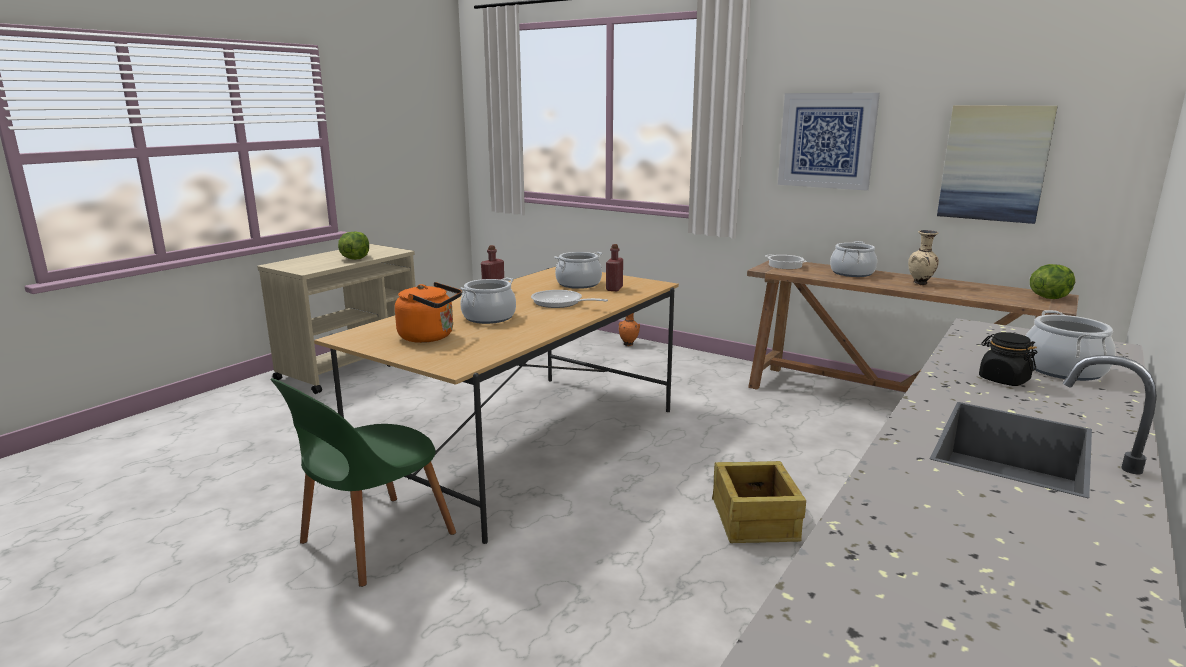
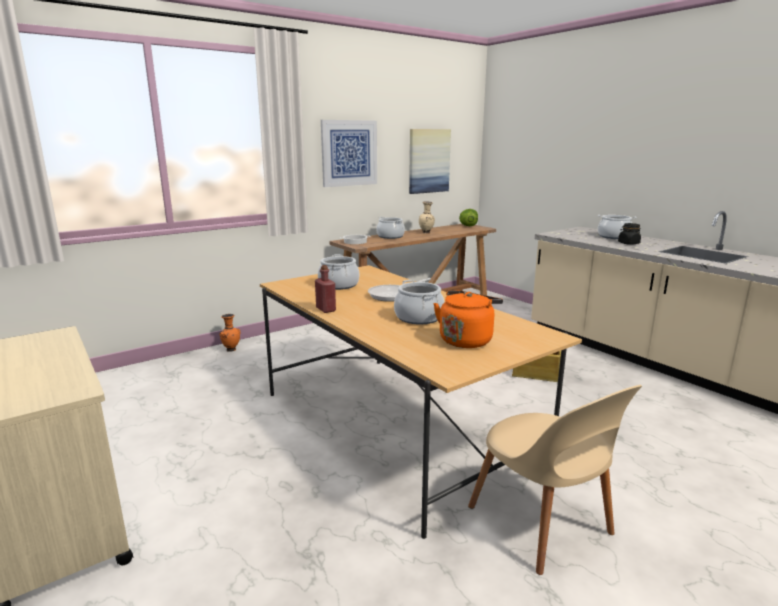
camera: 70 degrees left, 0 degrees up
(355, 259) = (56, 358): lettuce -> none
(372, 541) = (542, 524): green chair -> beige chair
(614, 289) = (366, 279): red bottle -> none

